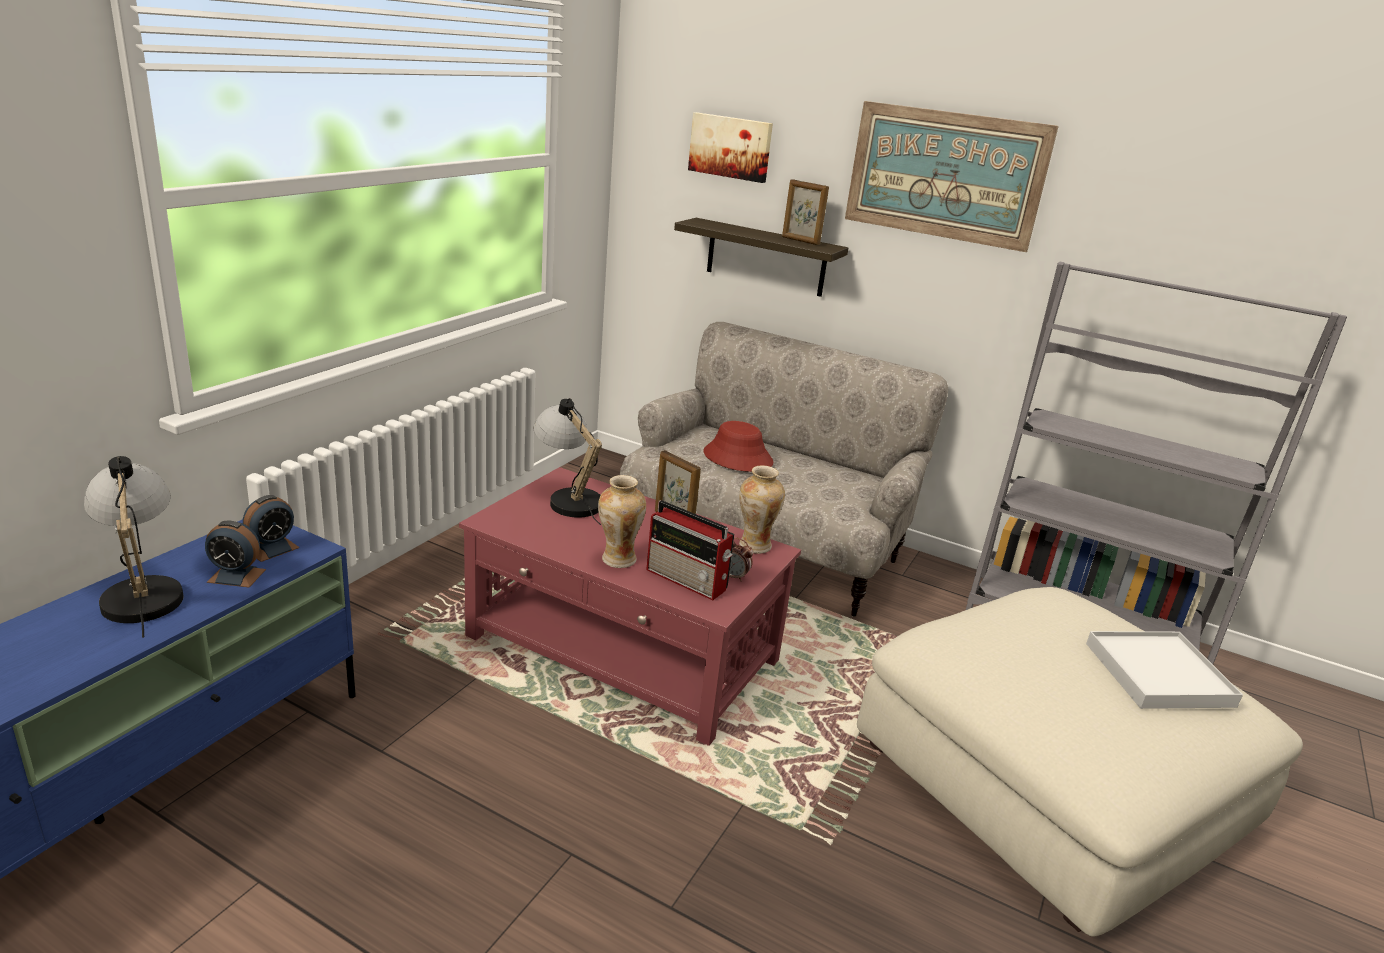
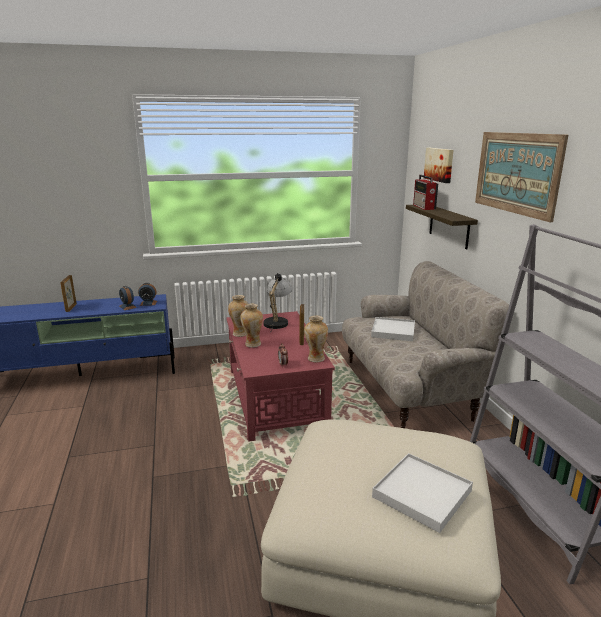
camera: 50 degrees right, 5 degrees down
(142, 591) = (103, 303): table lamp -> none
(555, 548) = (240, 334): none -> vase
(688, 580) = (263, 359): radio -> radio (424, 207)
(737, 458) = (393, 331): red hat -> white tray
(800, 241) = (453, 215): picture frame -> picture frame (70, 308)

